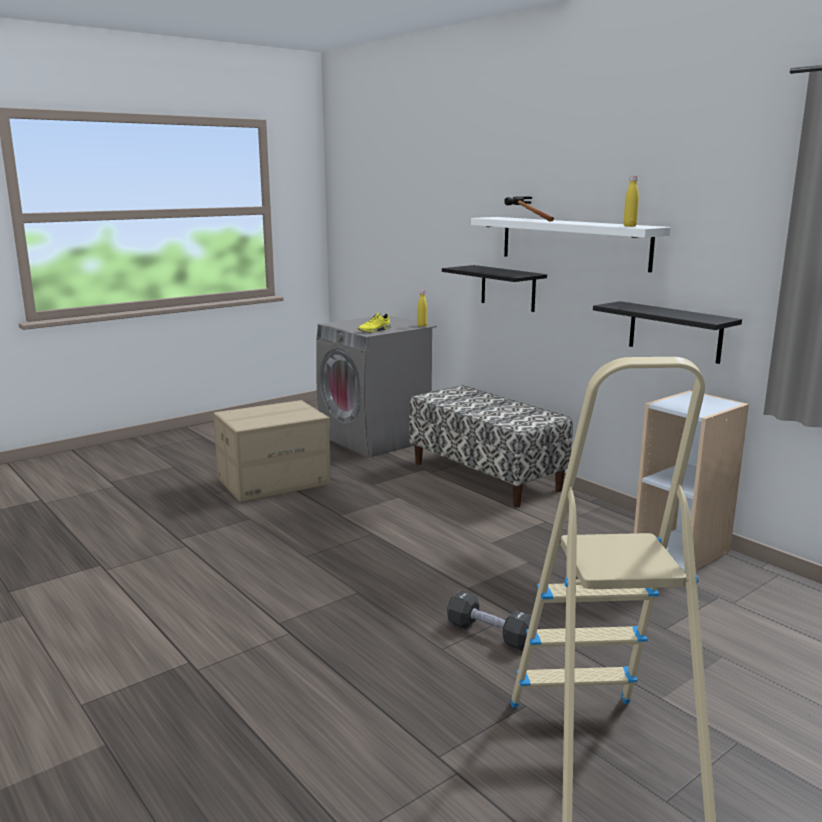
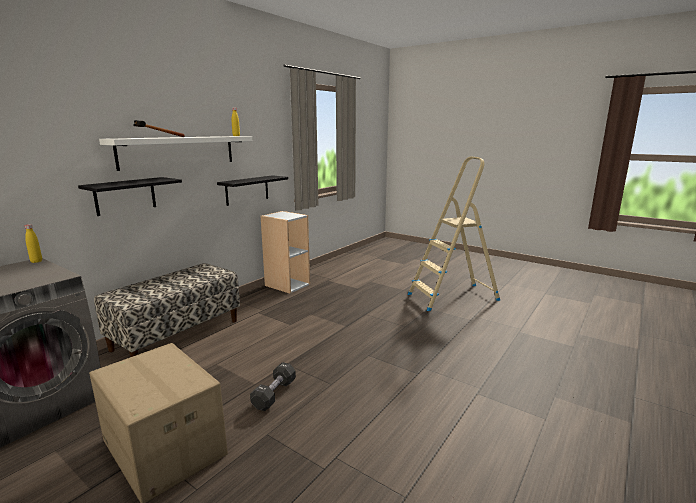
camera: 105 degrees left, 0 degrees up
(375, 330) = (44, 275): yellow shoe -> none
(490, 634) = (385, 317): black dumbbell -> black dumbbell (274, 394)

